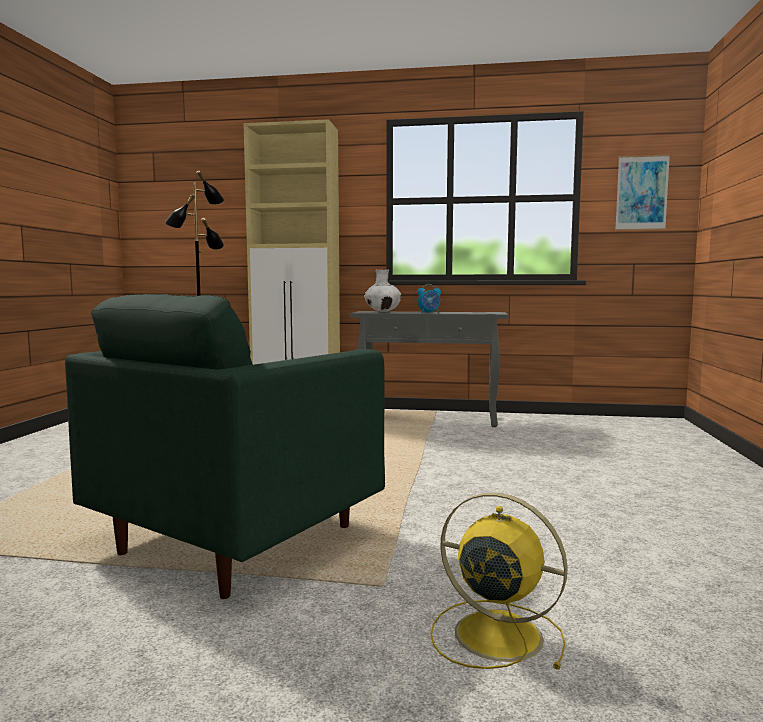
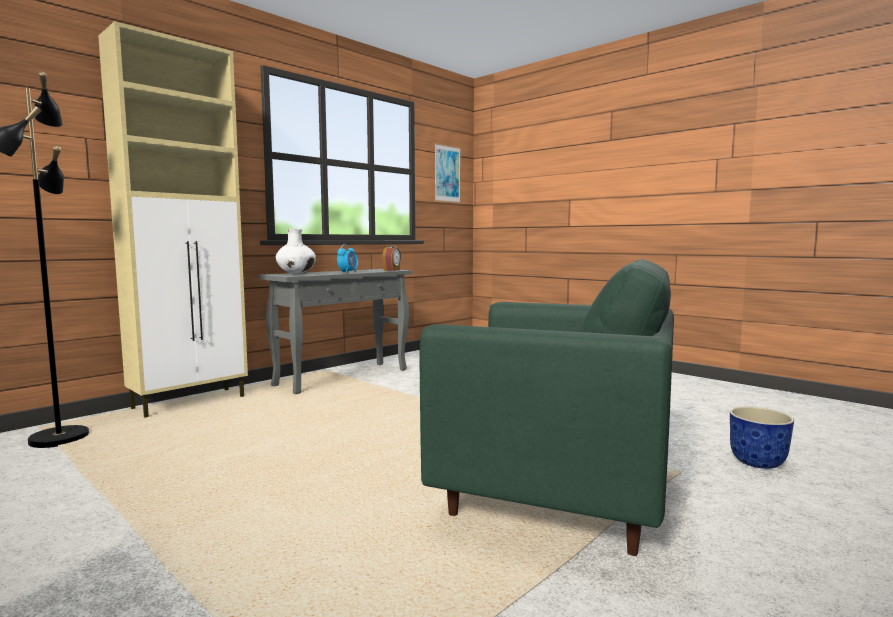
camera: 55 degrees left, 0 degrees up
(236, 541) = (555, 501): green armchair -> green armchair turned 45 degrees counterclockwise
(486, 313) = (392, 270): none -> alarm clock
(494, 634) = (757, 463): yellow fan -> planter

